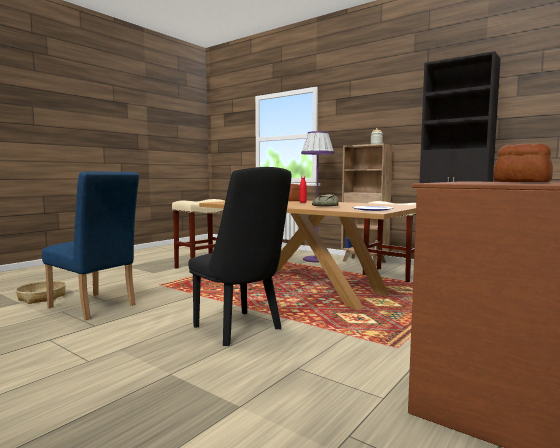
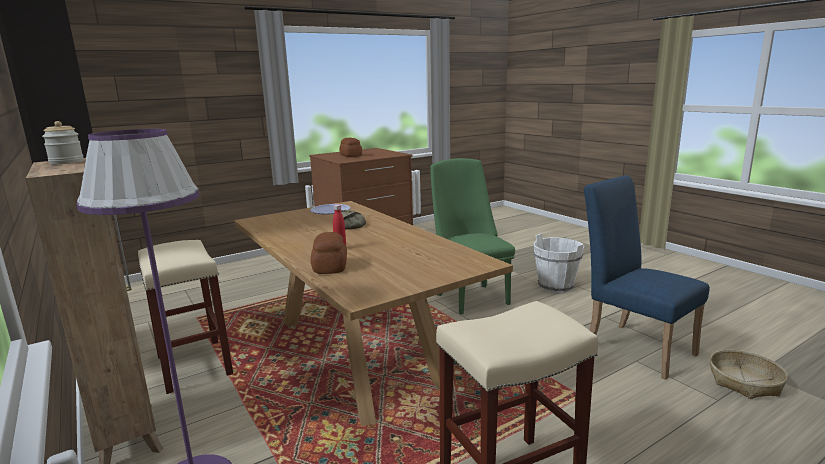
camera: 160 degrees left, 10 degrees up
(122, 357) = (555, 286): none -> white bucket
(241, 330) = (469, 296): black chair -> green chair

